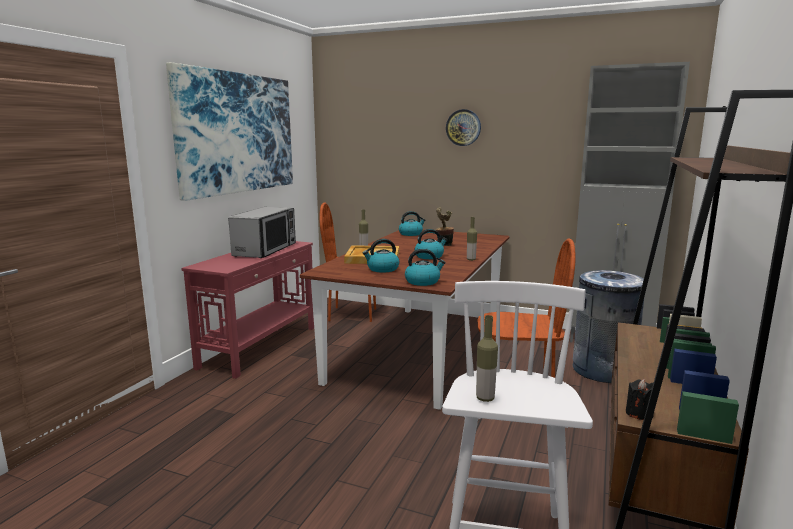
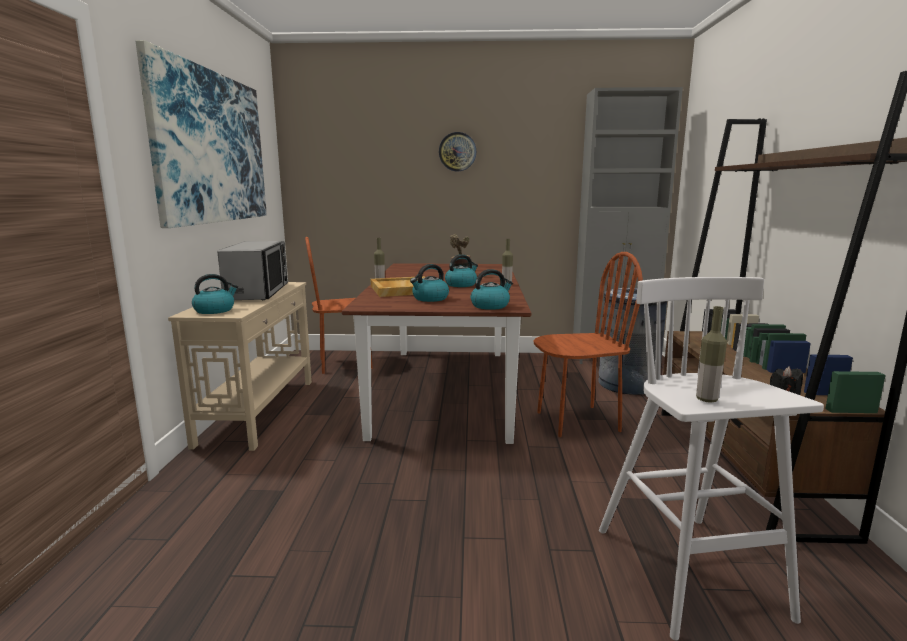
camera: 20 degrees left, 0 degrees up
(261, 346) = (260, 410): red console table -> beige console table
(411, 234) = (410, 267): kettle -> kettle (215, 310)

